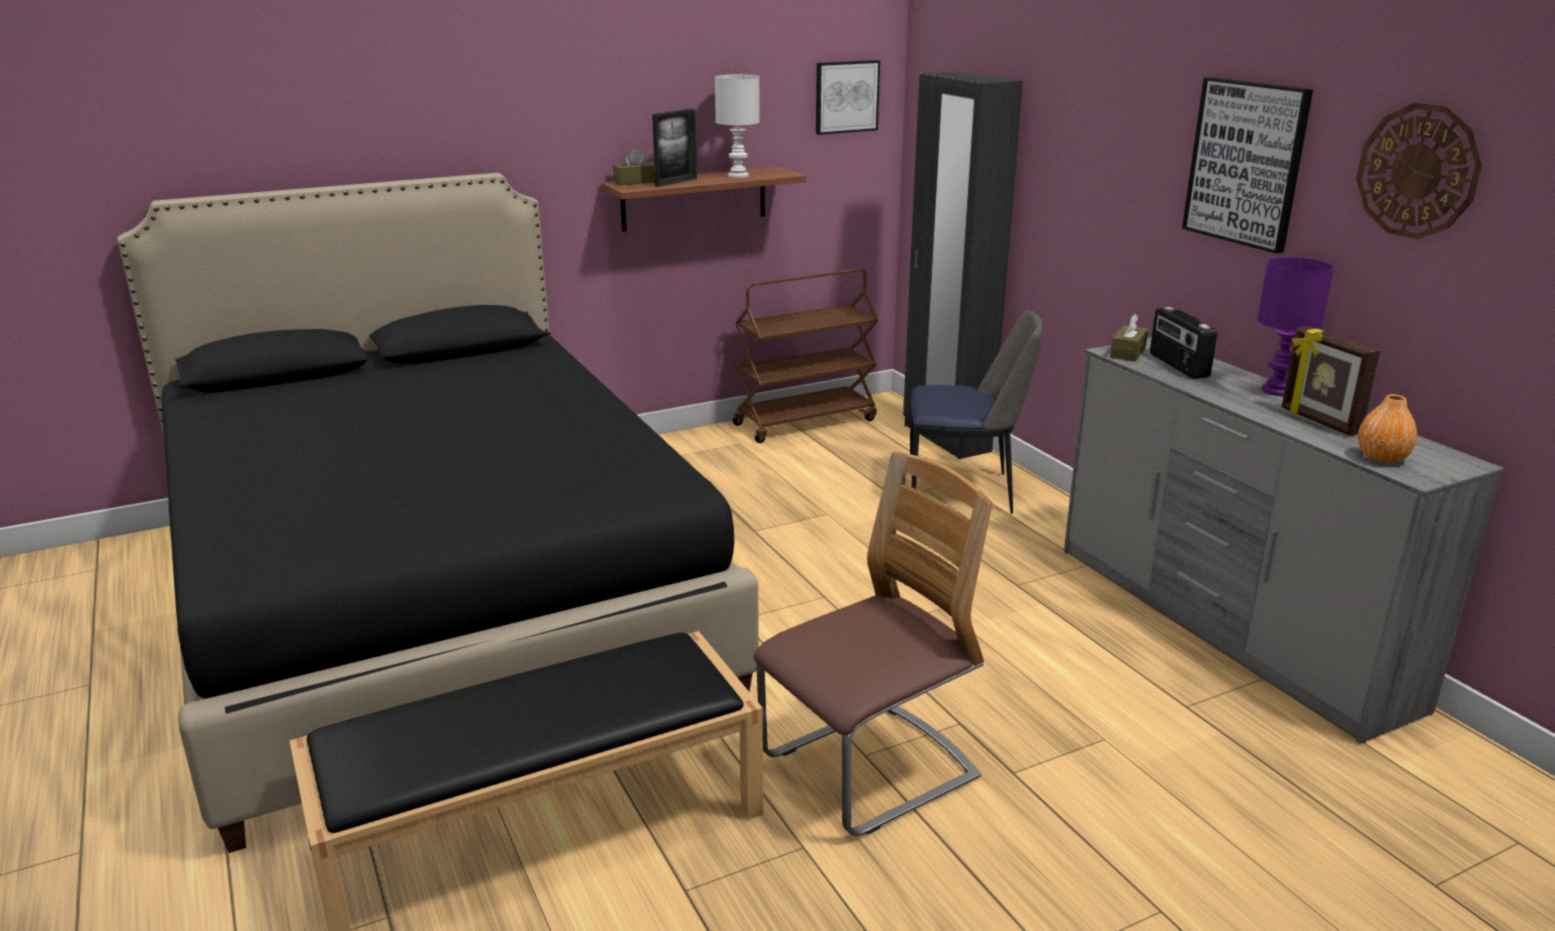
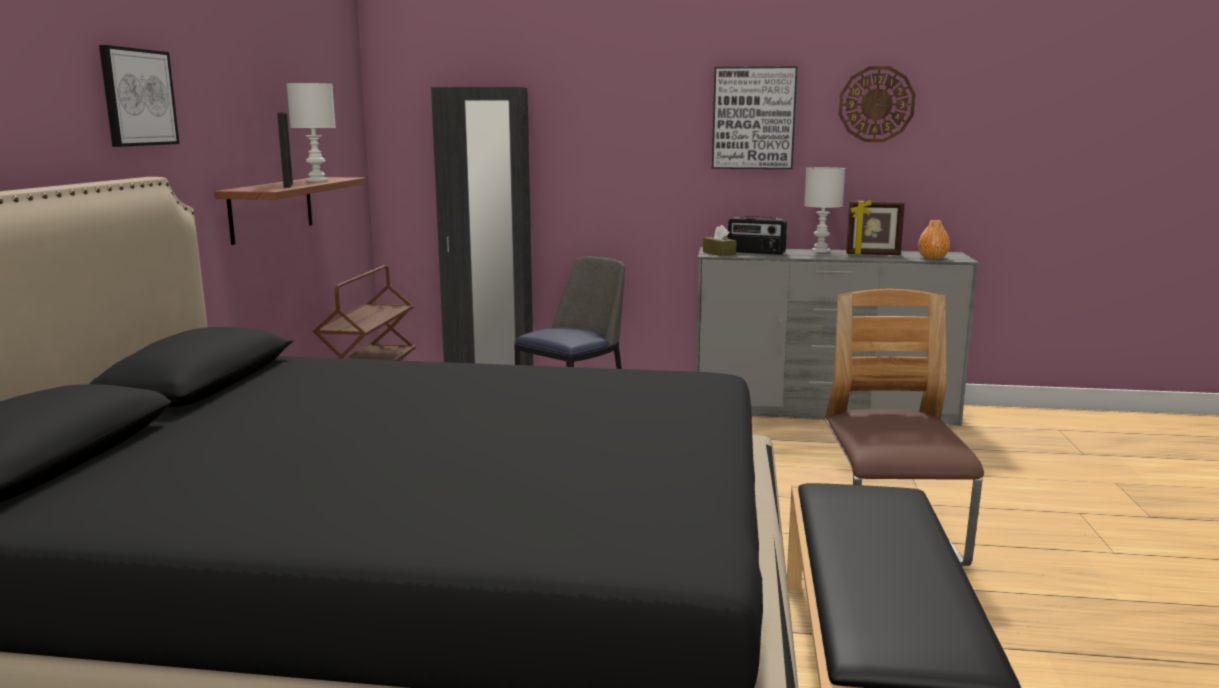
camera: 55 degrees left, 10 degrees down
(635, 182) = (249, 188): brown tissue box -> none
(846, 97) = (341, 114): picture -> picture (137, 97)
(1275, 390) = (820, 251): purple table lamp -> white table lamp

